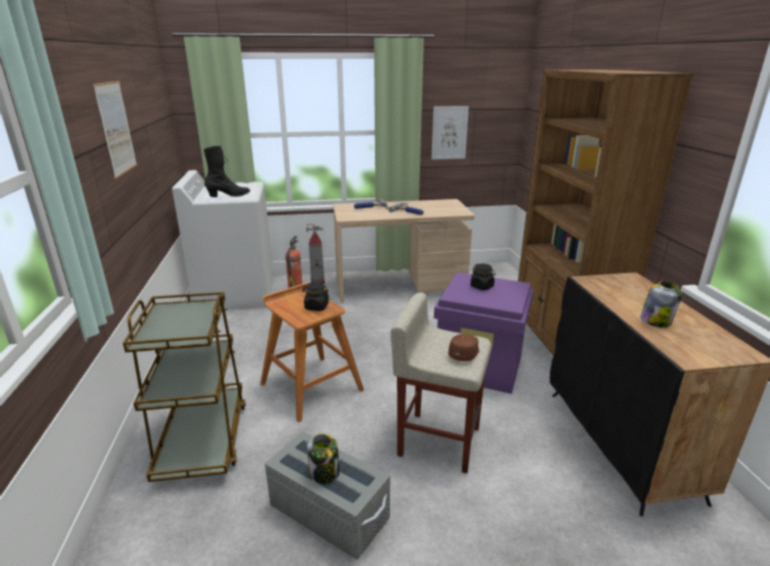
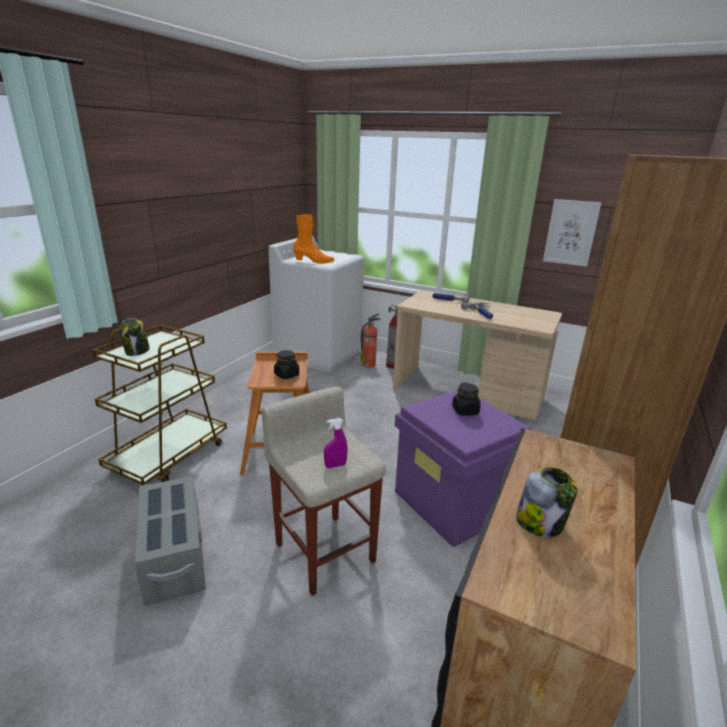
camera: 35 degrees right, 0 degrees up
(116, 128) = (195, 186): picture -> none
(229, 196) = (313, 262): black boot -> orange boot
(325, 472) = (162, 516): jar -> jar (137, 351)
(465, 353) = (335, 465): brown cap -> purple spray bottle

